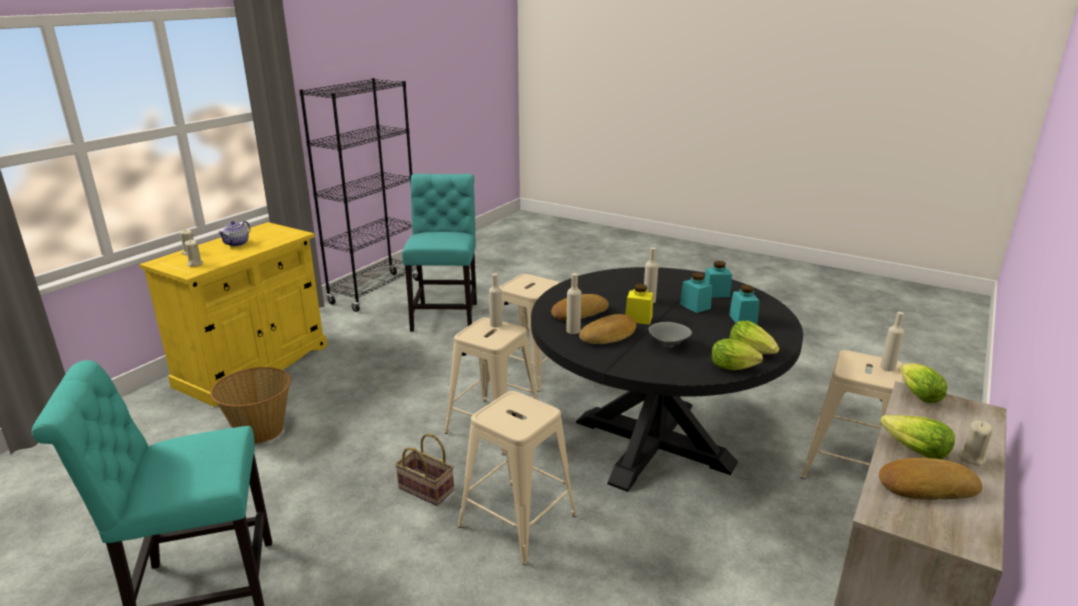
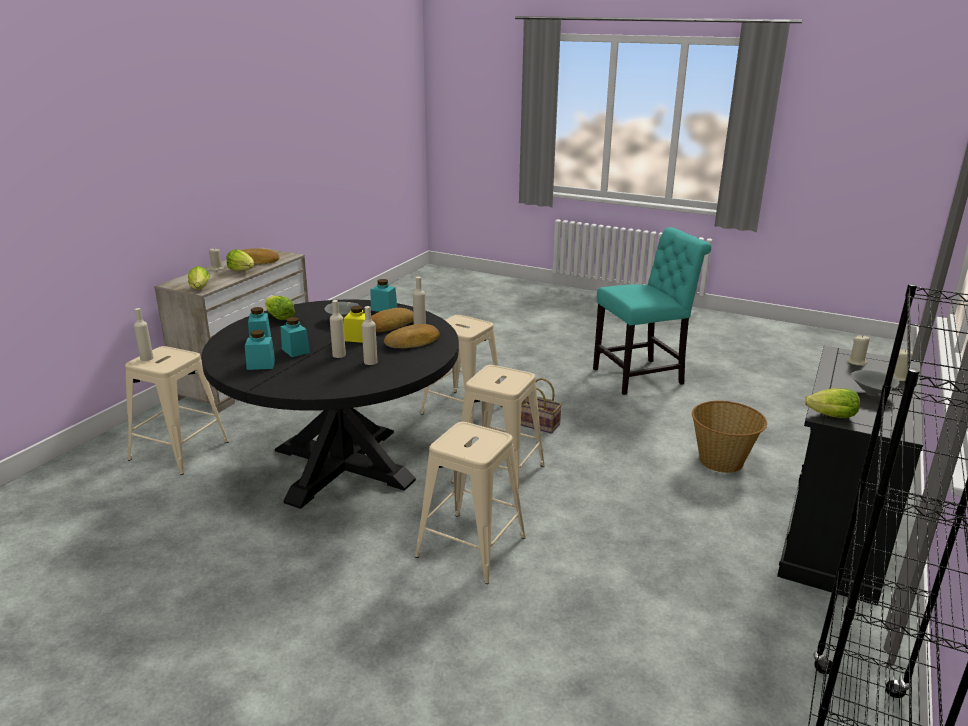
camera: 175 degrees right, 0 degrees up
(237, 244) = (871, 394): teapot -> grey bowl
(253, 366) = (832, 536): yellow cabinet -> black cabinet
(446, 315) = (646, 669): turquoise chair -> none
(496, 324) = (497, 385): beige bottle -> beige bottle (370, 362)
(623, 362) = (384, 309): none -> turquoise jar
(735, 368) = (302, 307): lettuce -> lettuce (828, 416)

